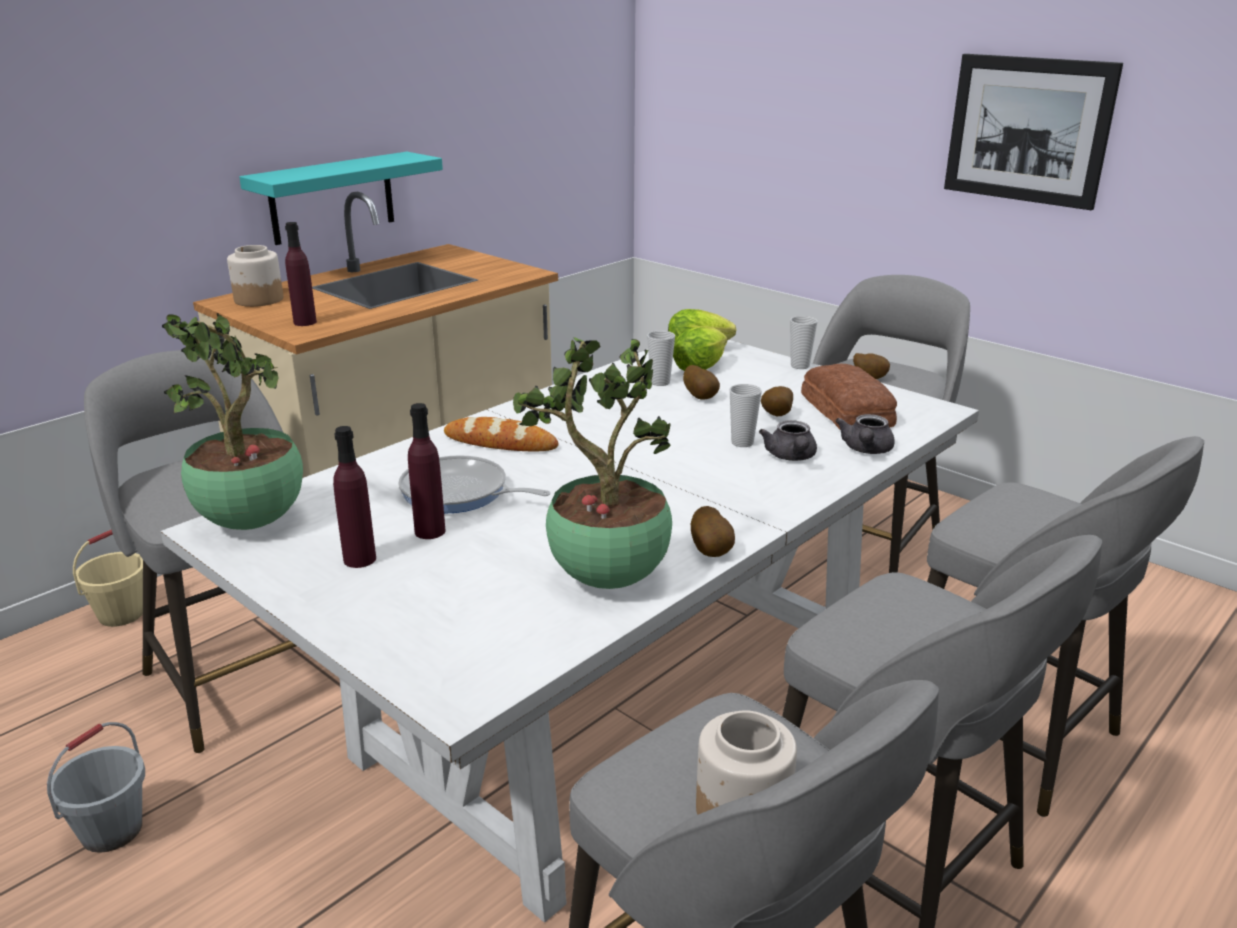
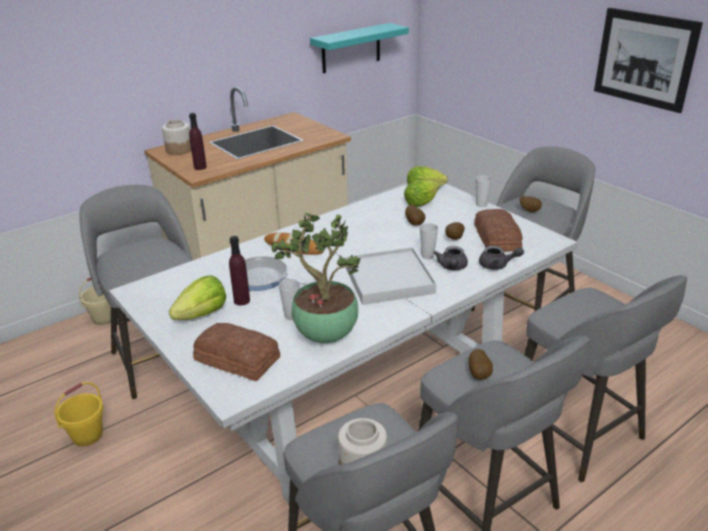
camera: 10 degrees right, 5 degrees up
(112, 831) = (87, 436): grey bucket -> yellow bucket
(254, 523) = (155, 289): potted plant -> none
(332, 198) = (224, 88): turquoise shelf -> turquoise shelf (351, 48)
(359, 559) = (202, 314): purple bottle -> lettuce
(449, 628) = (237, 358): none -> bread
(660, 382) = (394, 212): cup -> cup (291, 316)
(688, 481) = (388, 279): none -> white tray
(712, 551) = (386, 324): potato -> potato (479, 374)
(866, 450) = (497, 265): grey teapot -> grey teapot turned 105 degrees counterclockwise

